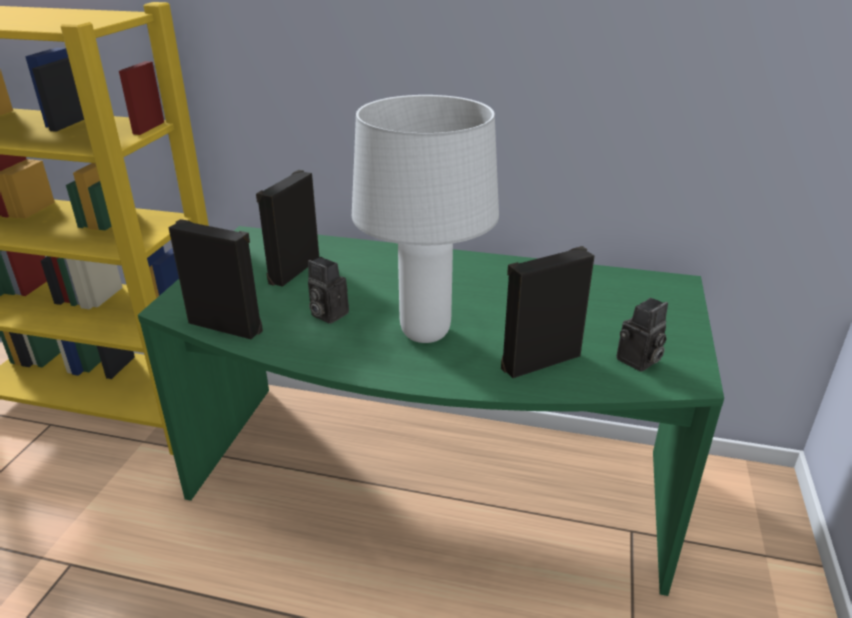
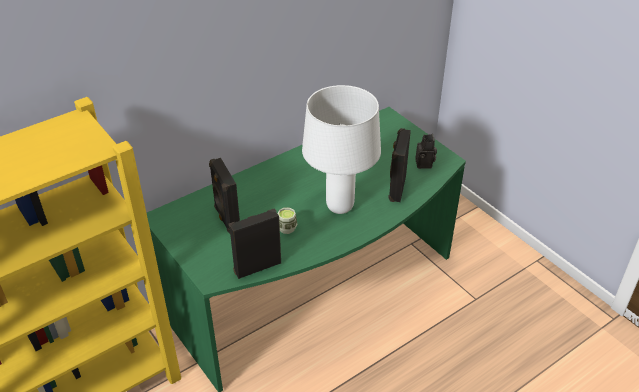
camera: 50 degrees left, 10 degrees up
(326, 314) = (287, 228): camera -> cup

